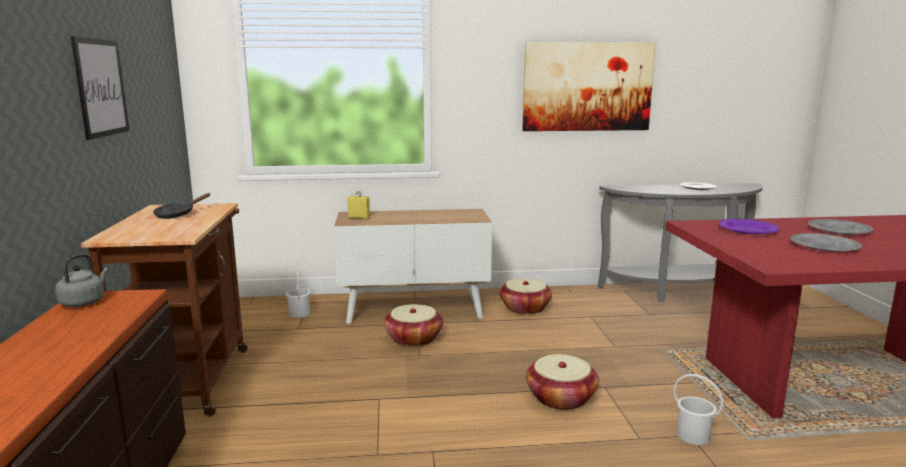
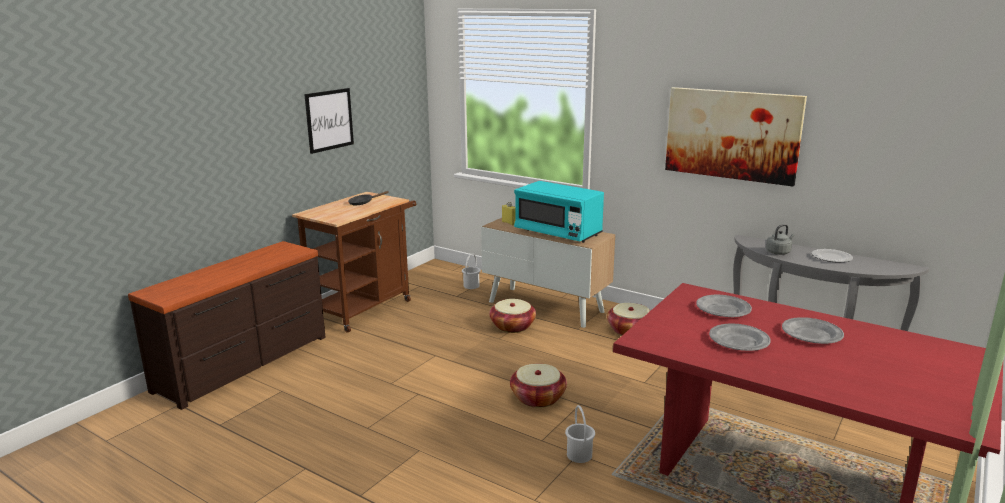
camera: 40 degrees right, 5 degrees up
(84, 302) = (277, 248): grey kettle -> grey kettle (778, 252)
(430, 217) = (558, 233): none -> turquoise microwave
(748, 230) = (723, 309): purple plate -> grey plate

